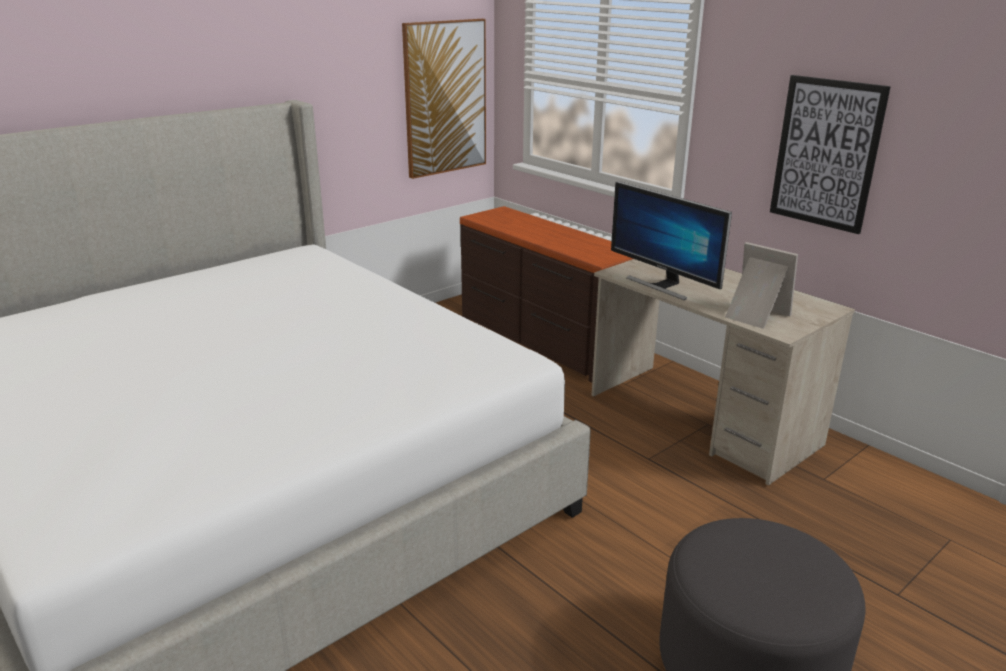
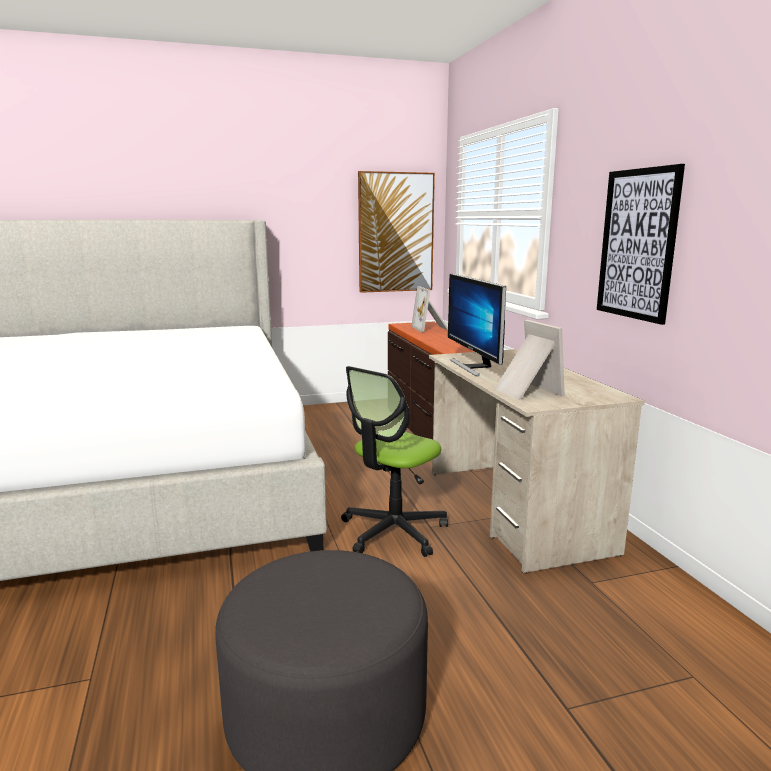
camera: 25 degrees right, 10 degrees down
(521, 221) = (431, 329): none -> picture frame
(621, 473) = (393, 531): none -> office chair

